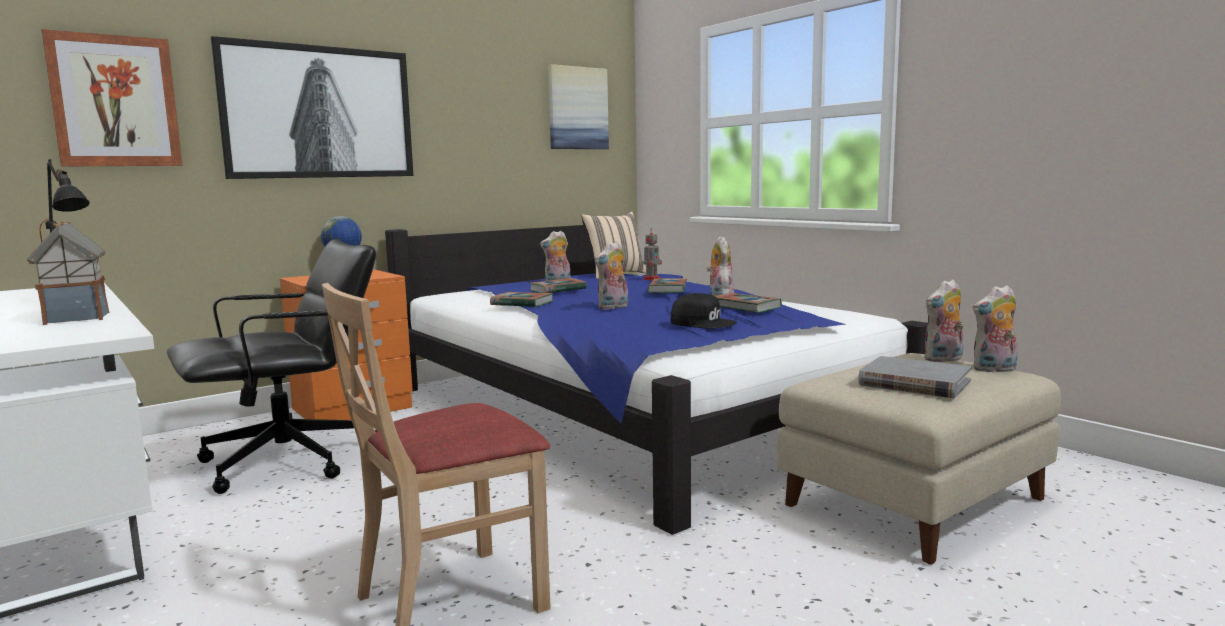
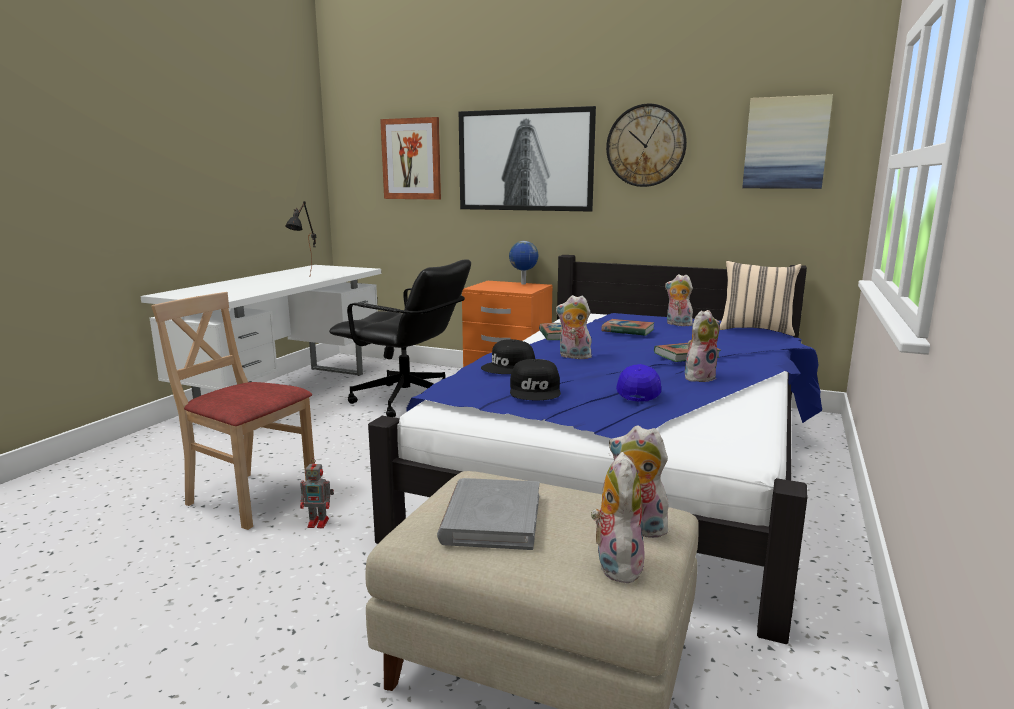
camera: 60 degrees right, 5 degrees up
(76, 318) = (264, 288): toy house -> none
(462, 103) = (646, 146): none -> wall clock
(613, 321) = (509, 366): none -> black cap
(652, 279) = (757, 343): toy robot -> toy robot (319, 523)
(746, 307) = (638, 392): book -> blue cap
(994, 370) = (615, 564): plush toy -> plush toy turned 45 degrees clockwise

